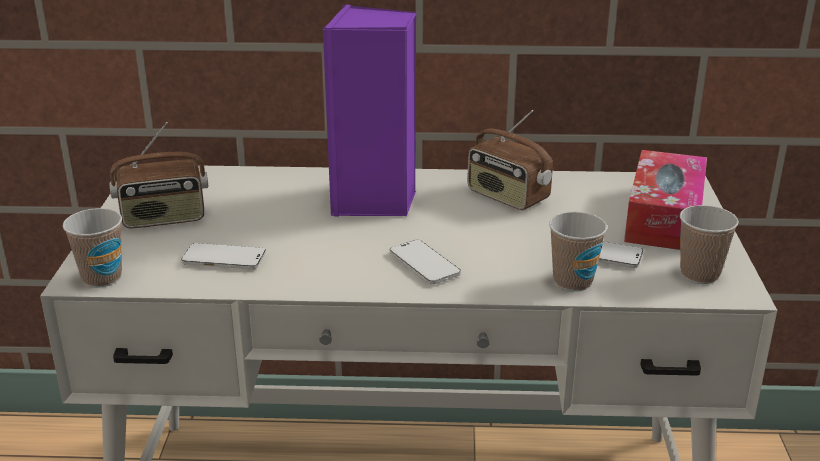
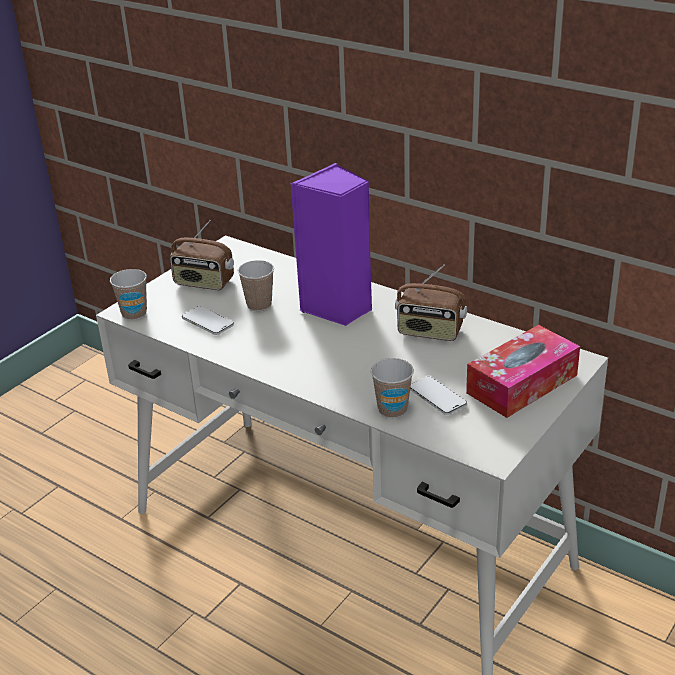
camera: 35 degrees right, 5 degrees up
(424, 264) = (315, 365): phone -> none
(507, 197) = (430, 332): radio -> radio turned 60 degrees counterclockwise
(699, 274) = (485, 435): cup -> cup (259, 305)

